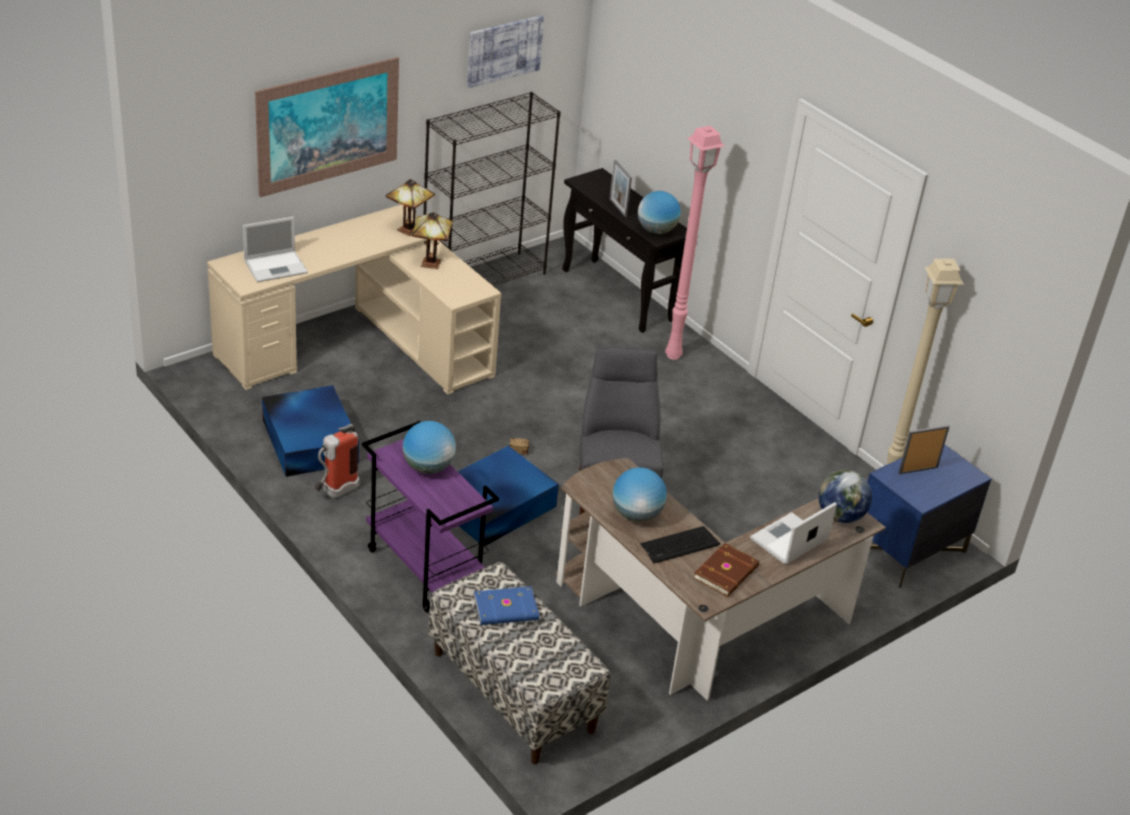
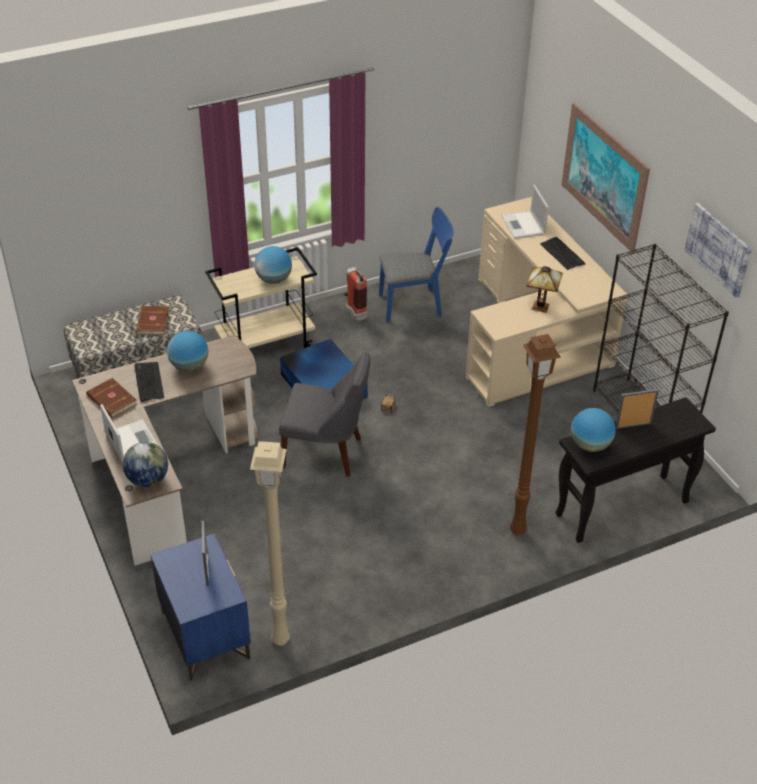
camera: 105 degrees right, 5 degrees up
(310, 440) = (415, 304): blue storage box -> blue chair
(334, 241) = (562, 254): none -> keyboard
(408, 229) = (584, 293): table lamp -> none
(423, 568) = (266, 344): purple cart -> beige cart
(506, 609) = (152, 322): blue book -> brown book
(673, 354) = (519, 531): pink floor lamp -> brown floor lamp

